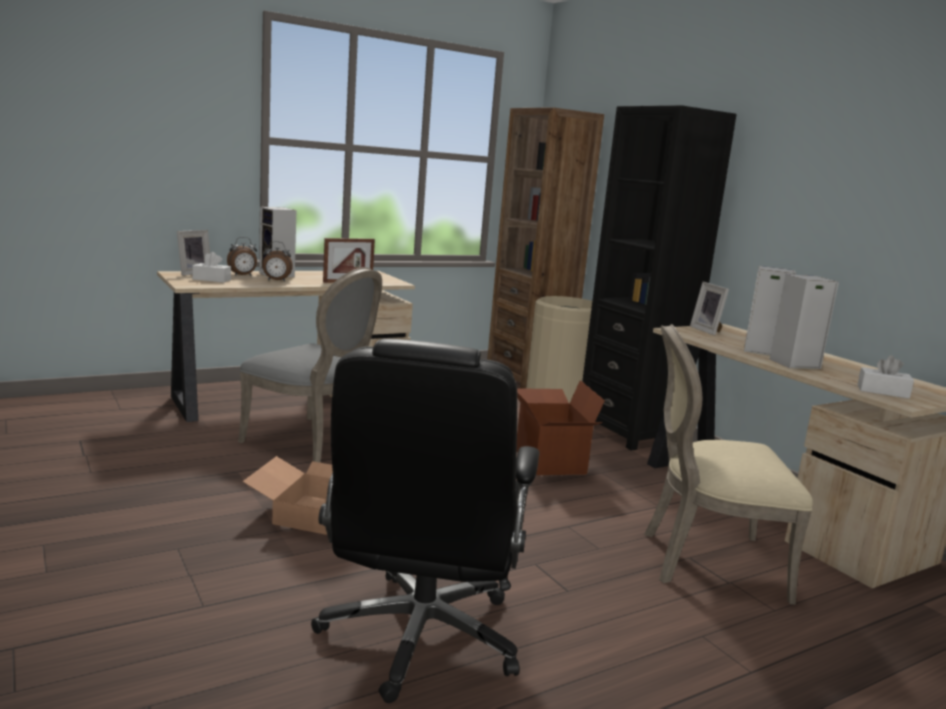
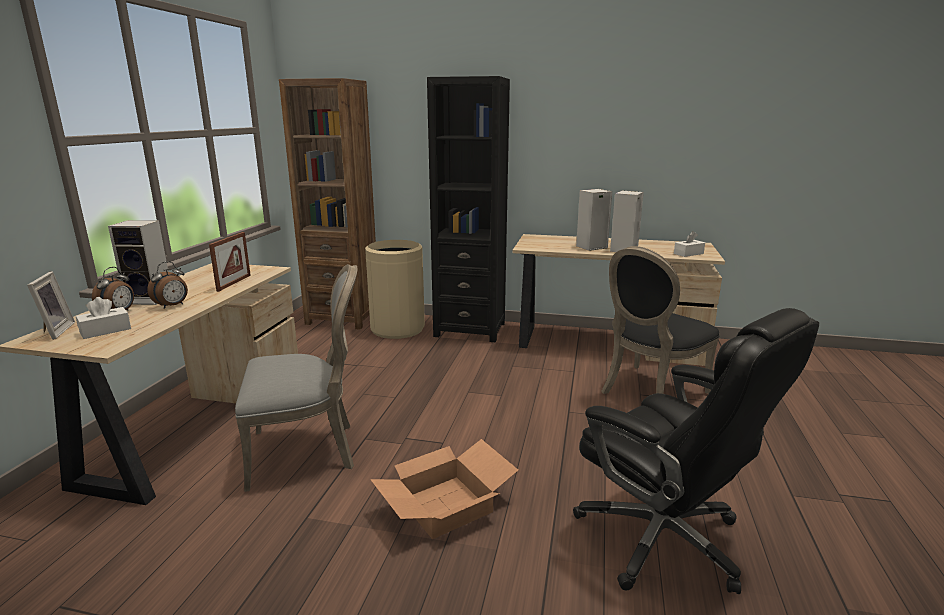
camera: 45 degrees left, 5 degrees up
(548, 461) = (475, 374): cardboard box -> none
(706, 562) = (649, 392): beige chair -> black chair
(708, 331) = (535, 242): picture frame -> none

